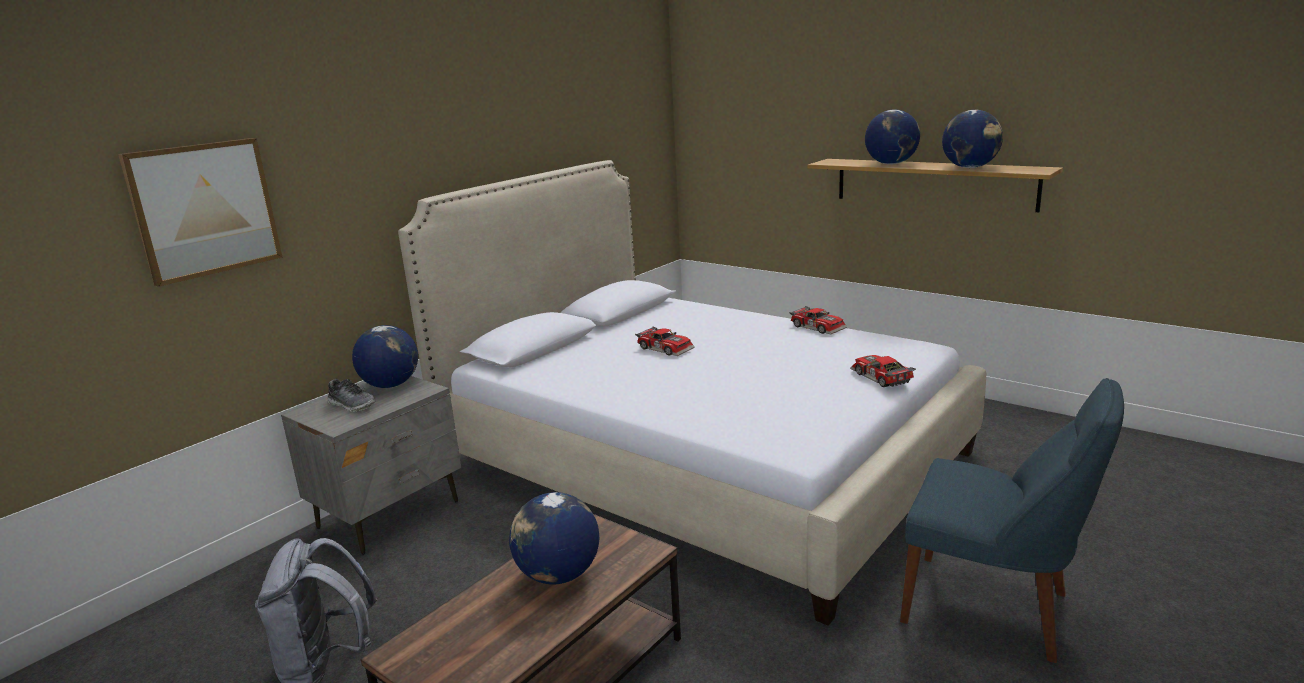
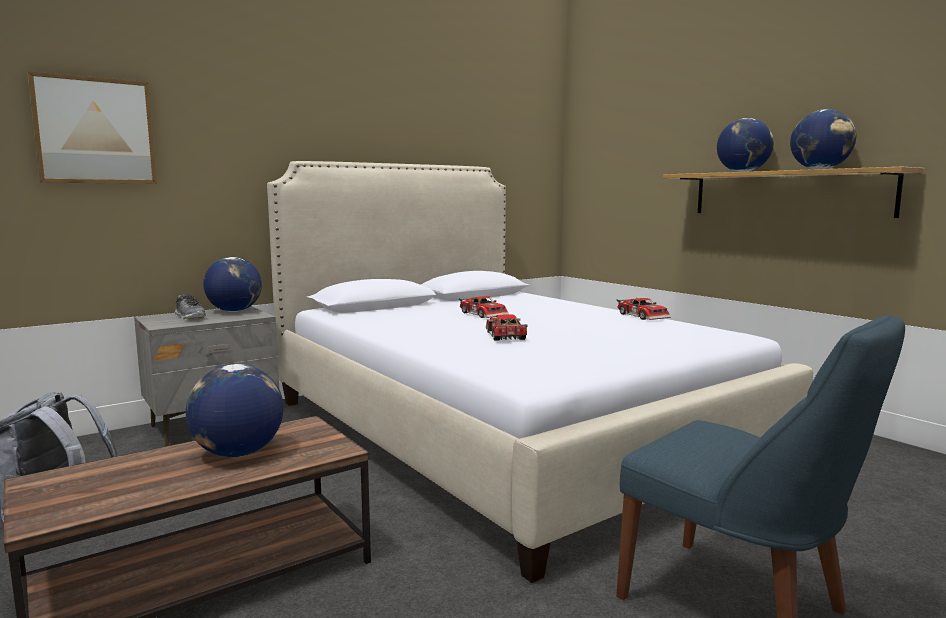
camera: 15 degrees right, 10 degrees down
(880, 377) = (671, 347): toy car -> toy car (503, 335)

